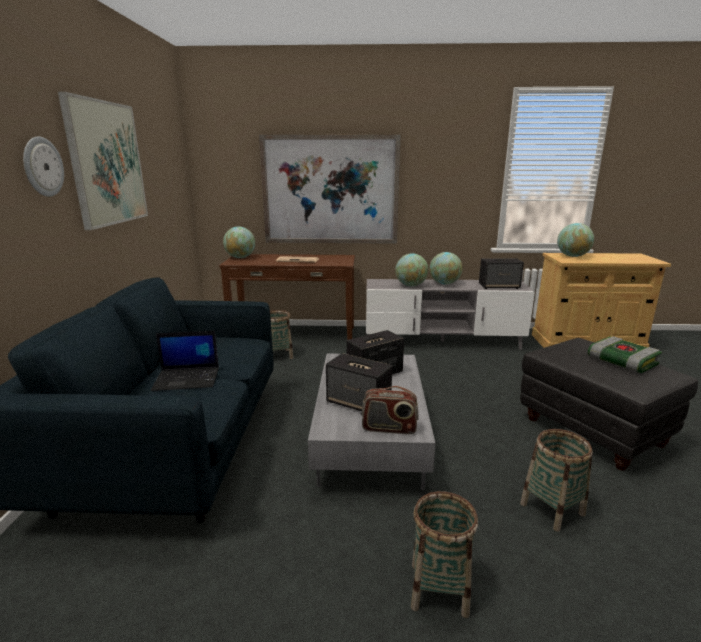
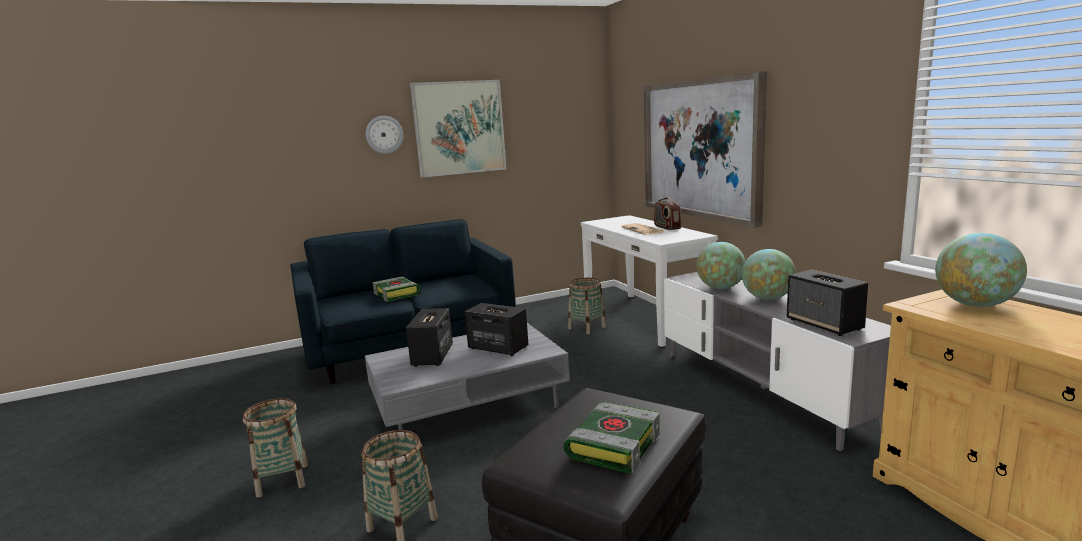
camera: 65 degrees right, 5 degrees down
(188, 379) = (398, 294): laptop -> book
(240, 257) = (616, 219): globe -> none
(293, 334) = (645, 318): brown console table -> white console table
(389, 428) = (395, 375): radio -> radio (667, 227)

